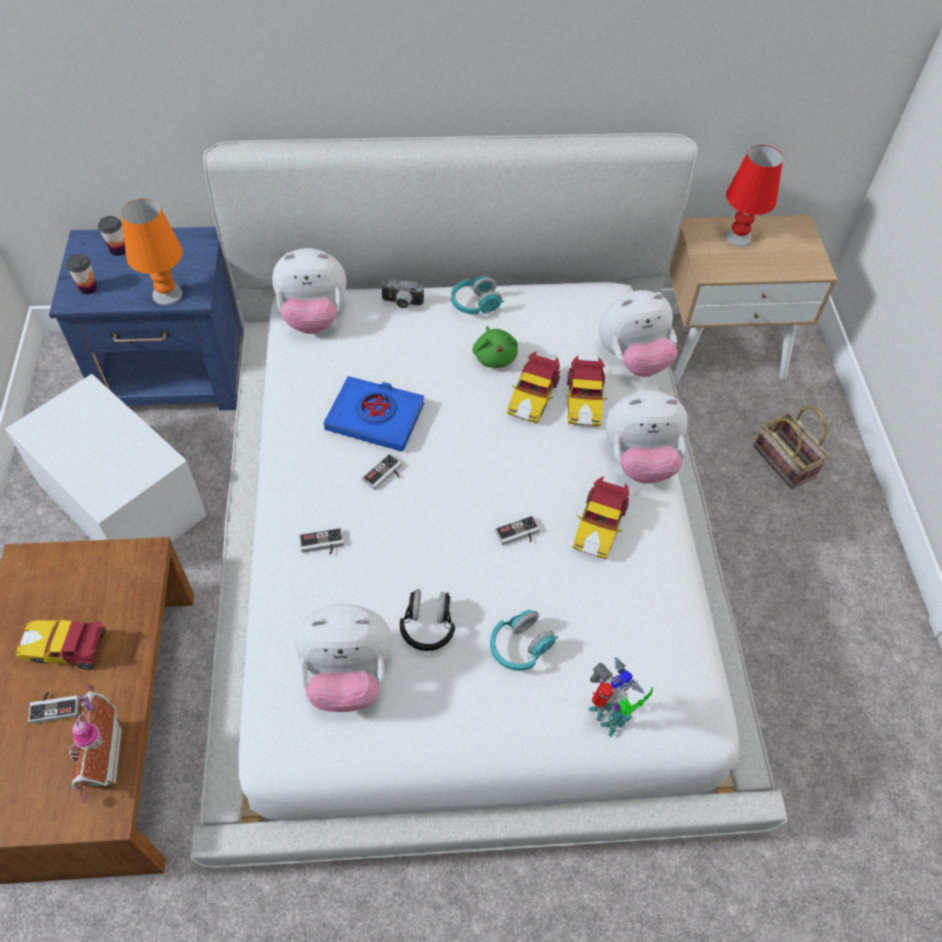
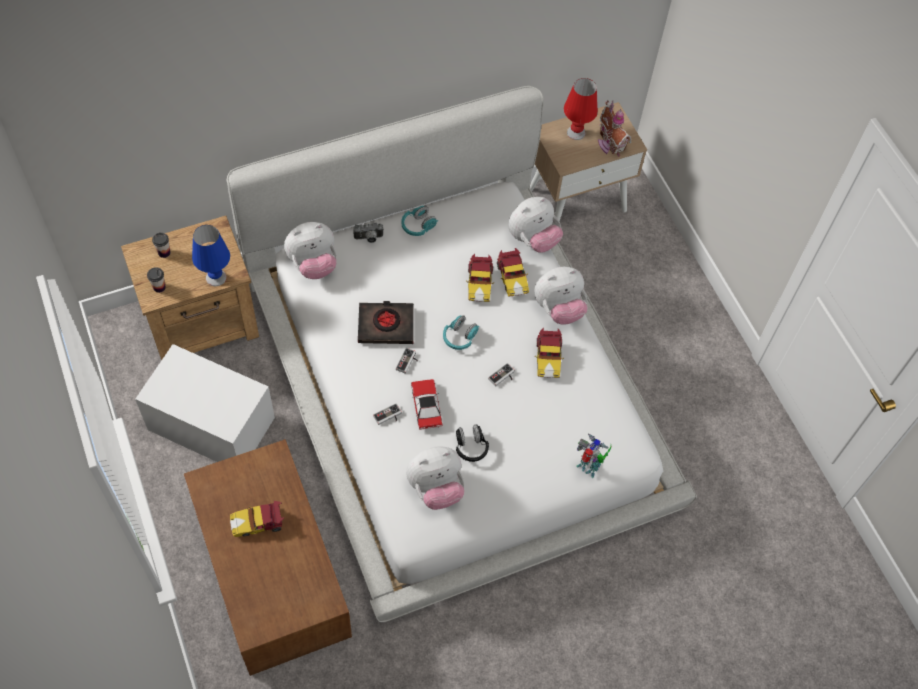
camera: 20 degrees left, 5 degrees up
(55, 706) = (269, 557): game controller -> none
(100, 759) = (311, 577): toy house -> toy house (609, 143)
(167, 294) = (216, 277): orange table lamp -> blue table lamp
(176, 373) = (203, 321): blue nightstand -> brown nightstand
(375, 417) = (386, 325): blue book -> black book
(385, 545) = (426, 406): none -> toy car
(494, 356) = (445, 261): green plush toy -> none
(520, 647) = (527, 443): turquoise headphones -> turquoise headphones (459, 337)
(786, 462) = (642, 273): basket -> none

